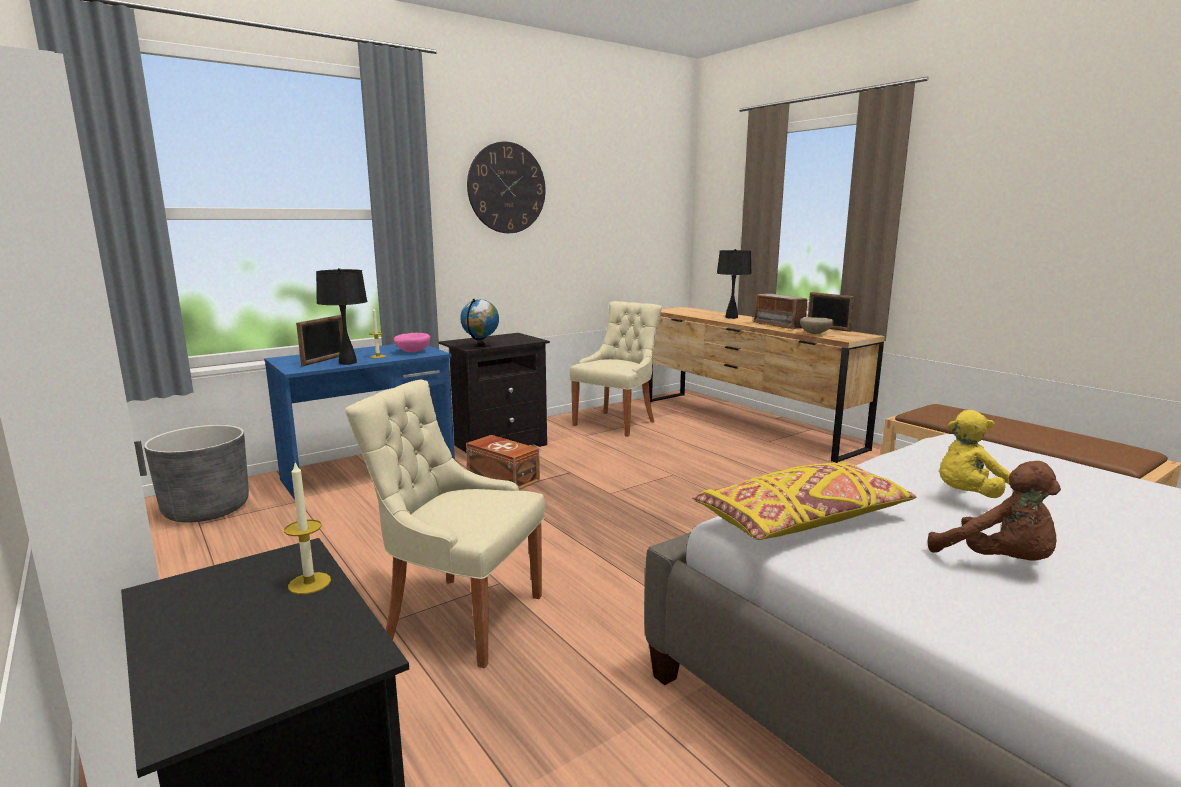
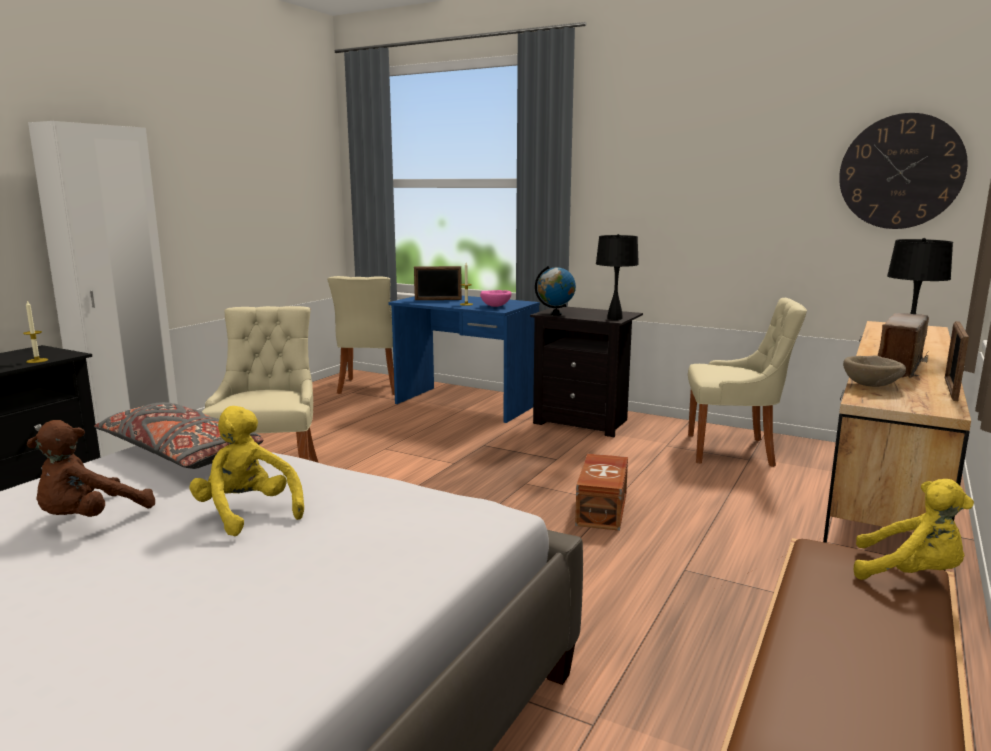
camera: 65 degrees right, 0 degrees up
(206, 509) = (372, 387): grey planter -> beige chair
(347, 362) = (436, 303): black table lamp -> black table lamp (614, 318)
(503, 477) = (512, 439): brown storage box -> brown storage box (603, 509)
(506, 188) = (666, 153): wall clock -> wall clock (901, 172)
(803, 521) = (180, 454): yellow pillow -> grey pillow
(947, 408) = (910, 574): none -> yellow plush toy

